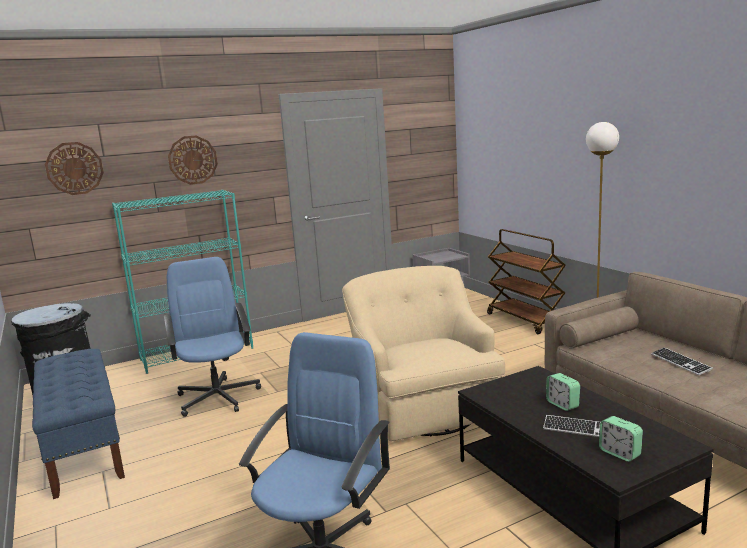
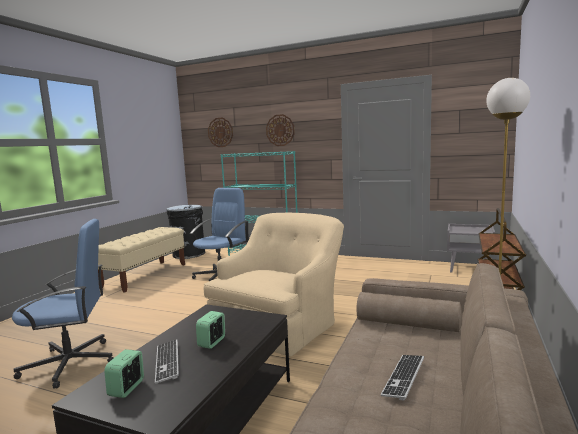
camera: 50 degrees right, 5 degrees down
(84, 448) = (145, 275): blue bench -> beige bench

